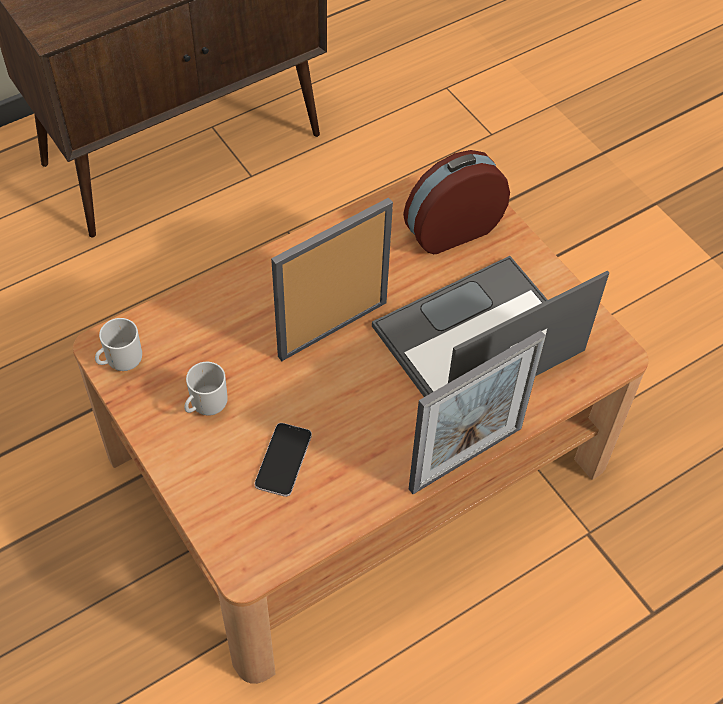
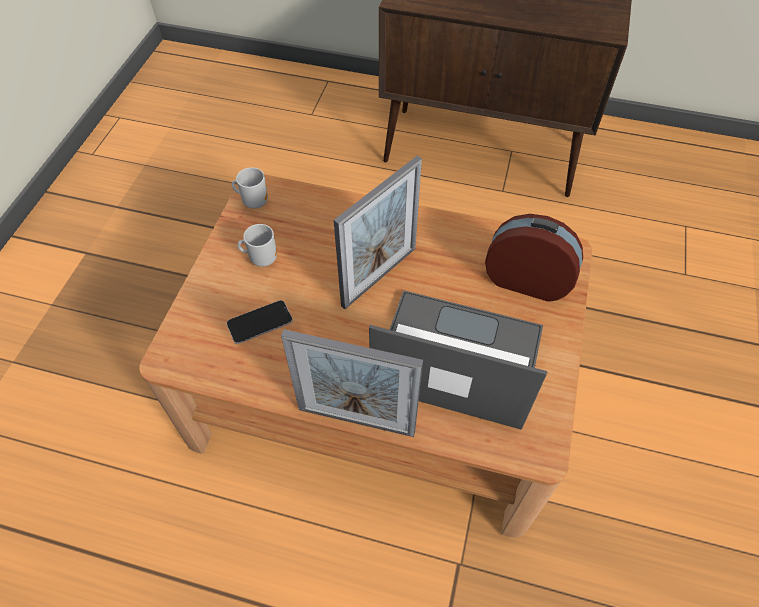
camera: 50 degrees right, 0 degrees up
(332, 329) = (379, 276): picture frame -> picture frame turned 120 degrees clockwise

